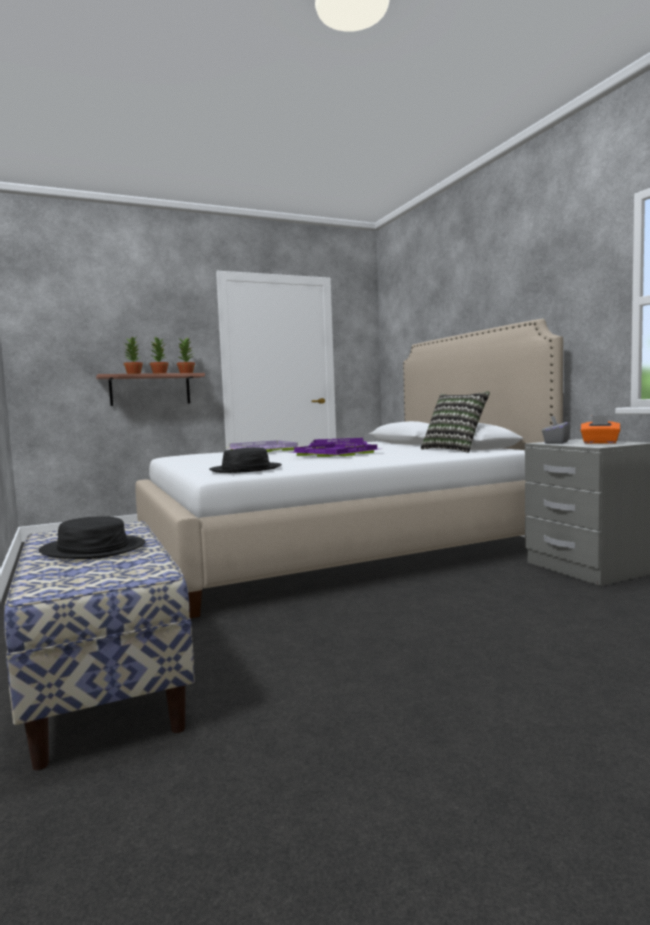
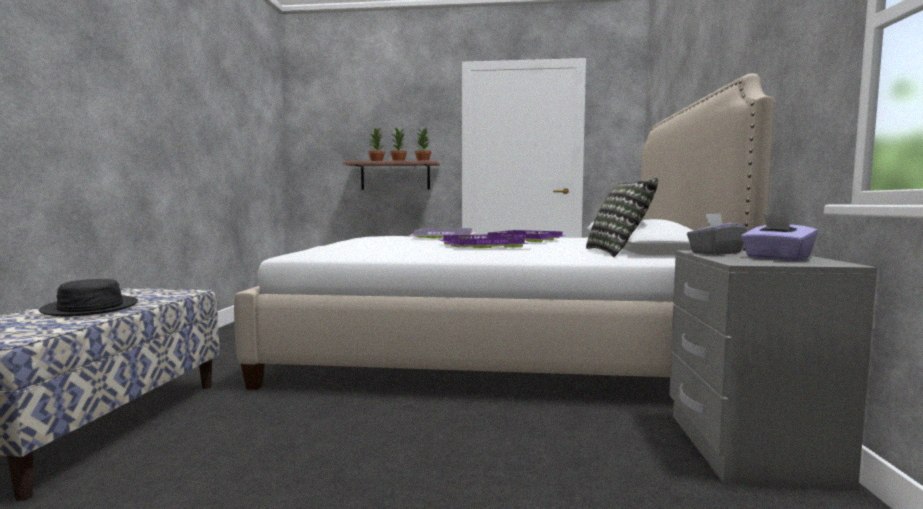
camera: 30 degrees right, 0 degrees up
(246, 469) = (335, 252): black hat -> none
(600, 443) = (776, 258): orange tissue box -> purple tissue box

